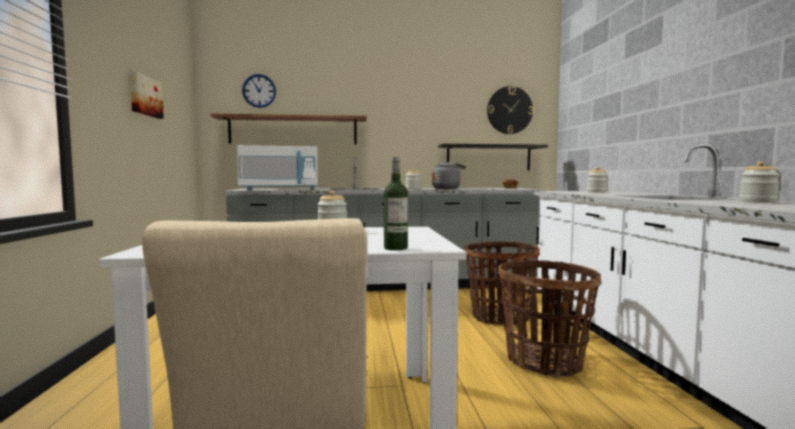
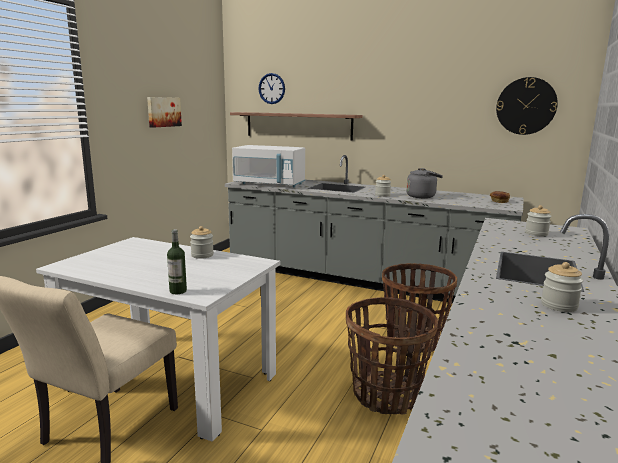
camera: 30 degrees right, 10 degrees up
(488, 157) = (493, 161): shelf -> none

